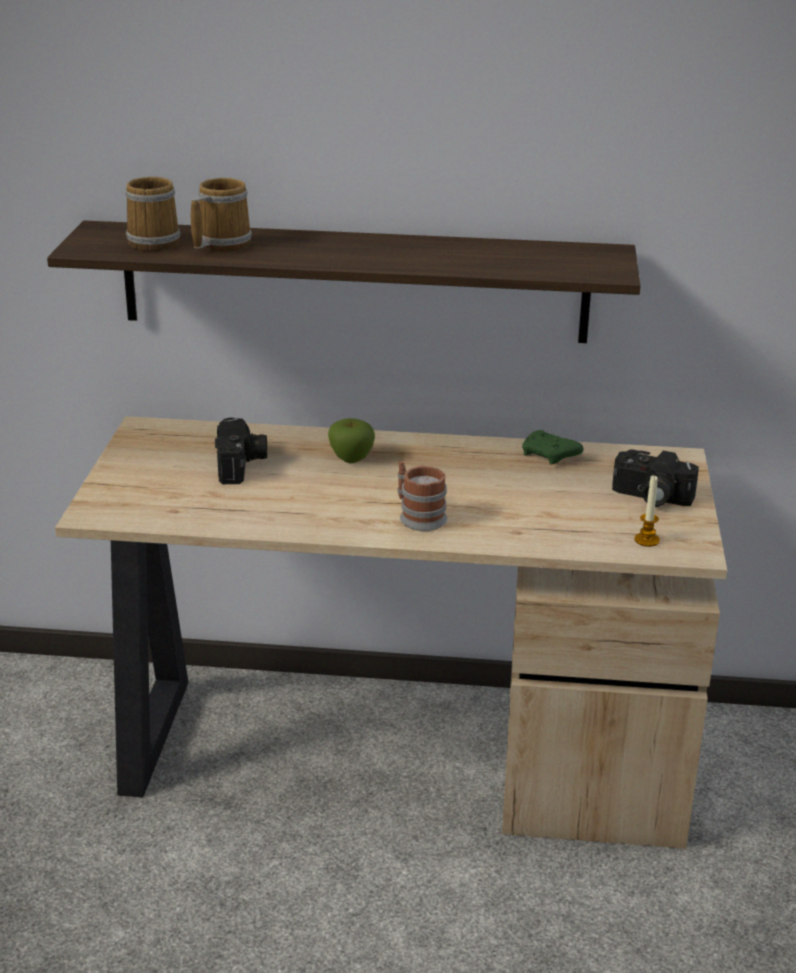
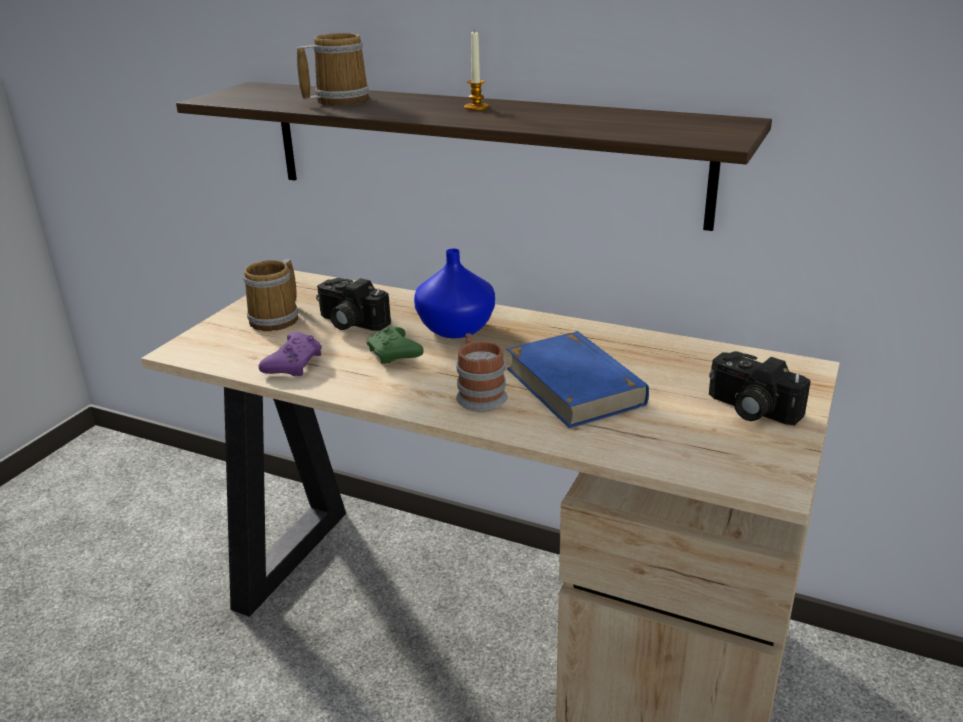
camera: 20 degrees right, 0 degrees up
(156, 241) = (285, 96): mug -> mug (277, 319)
(222, 512) = (294, 364): none -> purple game controller
(242, 465) = (349, 323): camera -> camera turned 105 degrees clockwise
(351, 459) = (454, 328): apple -> blue vase
(497, 497) = (575, 386): none -> blue book
(550, 456) = (658, 350): green game controller -> green game controller (394, 355)
(647, 540) = (720, 459): candle -> candle (476, 107)

